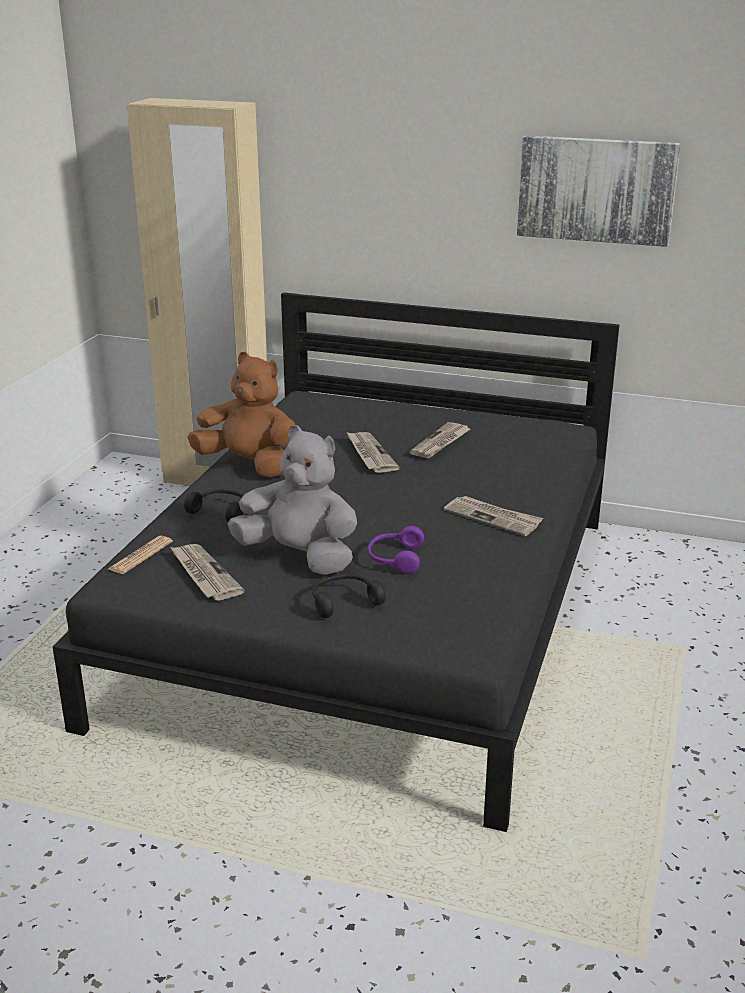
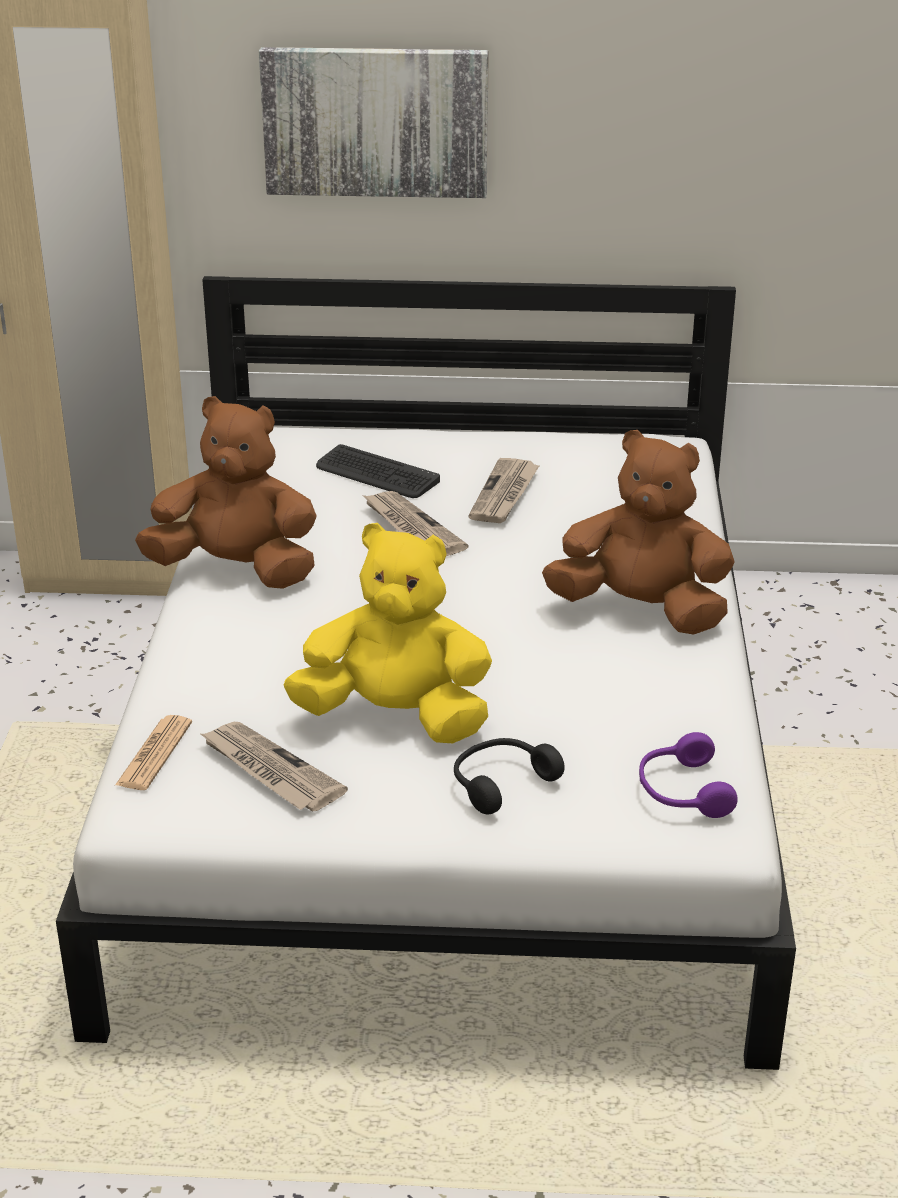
camera: 15 degrees left, 5 degrees up
(221, 512) = (238, 658): black headphones -> none
(299, 557) = (396, 717): grey plush toy -> yellow plush toy
(366, 423) = (376, 474): none -> keyboard
(374, 613) = (451, 766): black bed -> white bed
(394, 559) = (535, 699): purple headphones -> purple headphones (681, 791)
(493, 518) = (641, 611): newspaper -> brown plush toy
(596, 190) = (695, 92): picture -> picture (375, 121)

